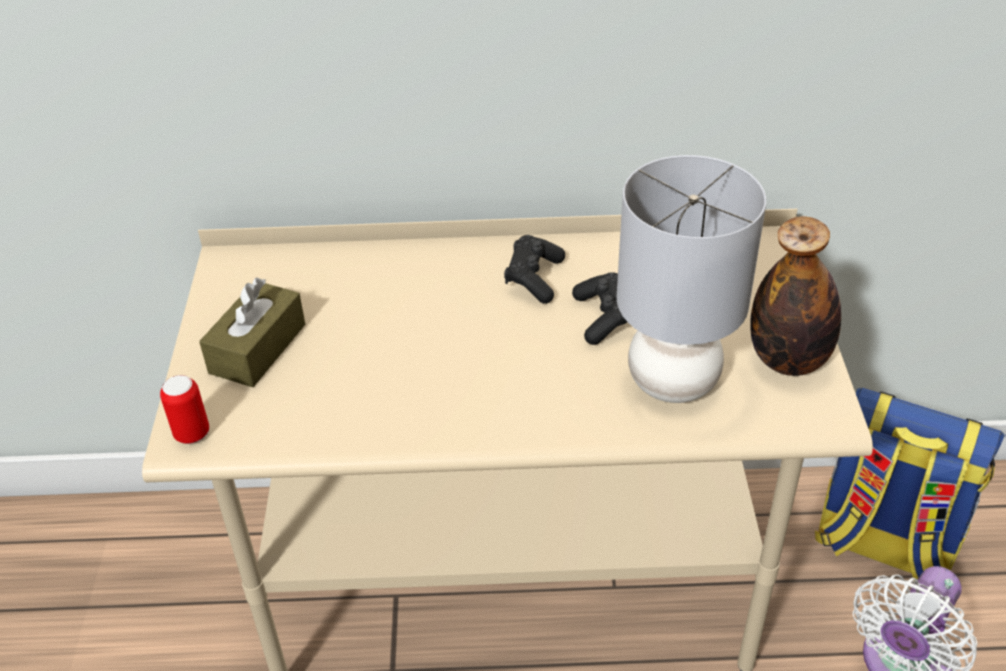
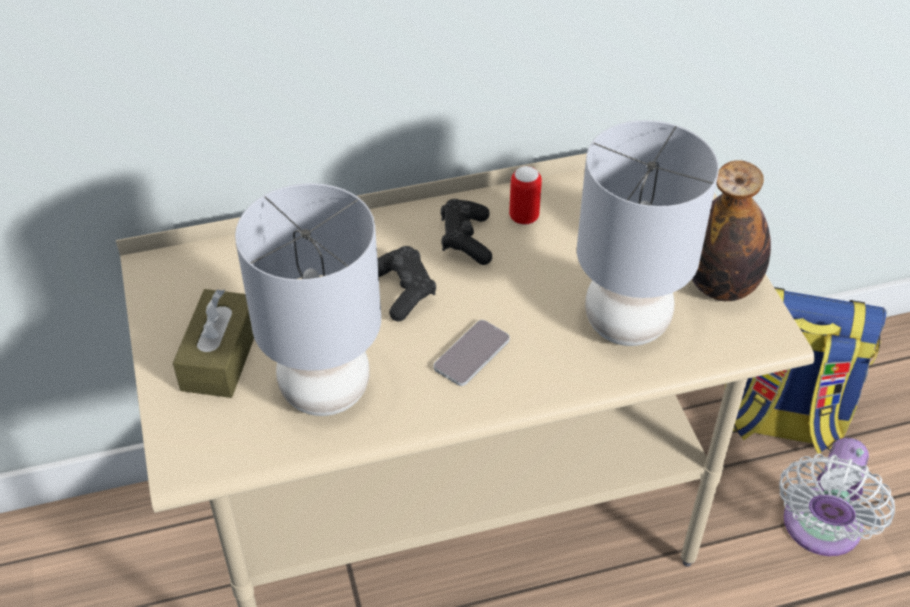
camera: 15 degrees left, 5 degrees up
(192, 434) = (188, 456): can -> can (524, 217)
(346, 396) = (327, 391): none -> grey table lamp
(502, 385) = (471, 354): none -> phone
(604, 318) = (544, 270): black game controller -> black game controller (404, 291)

